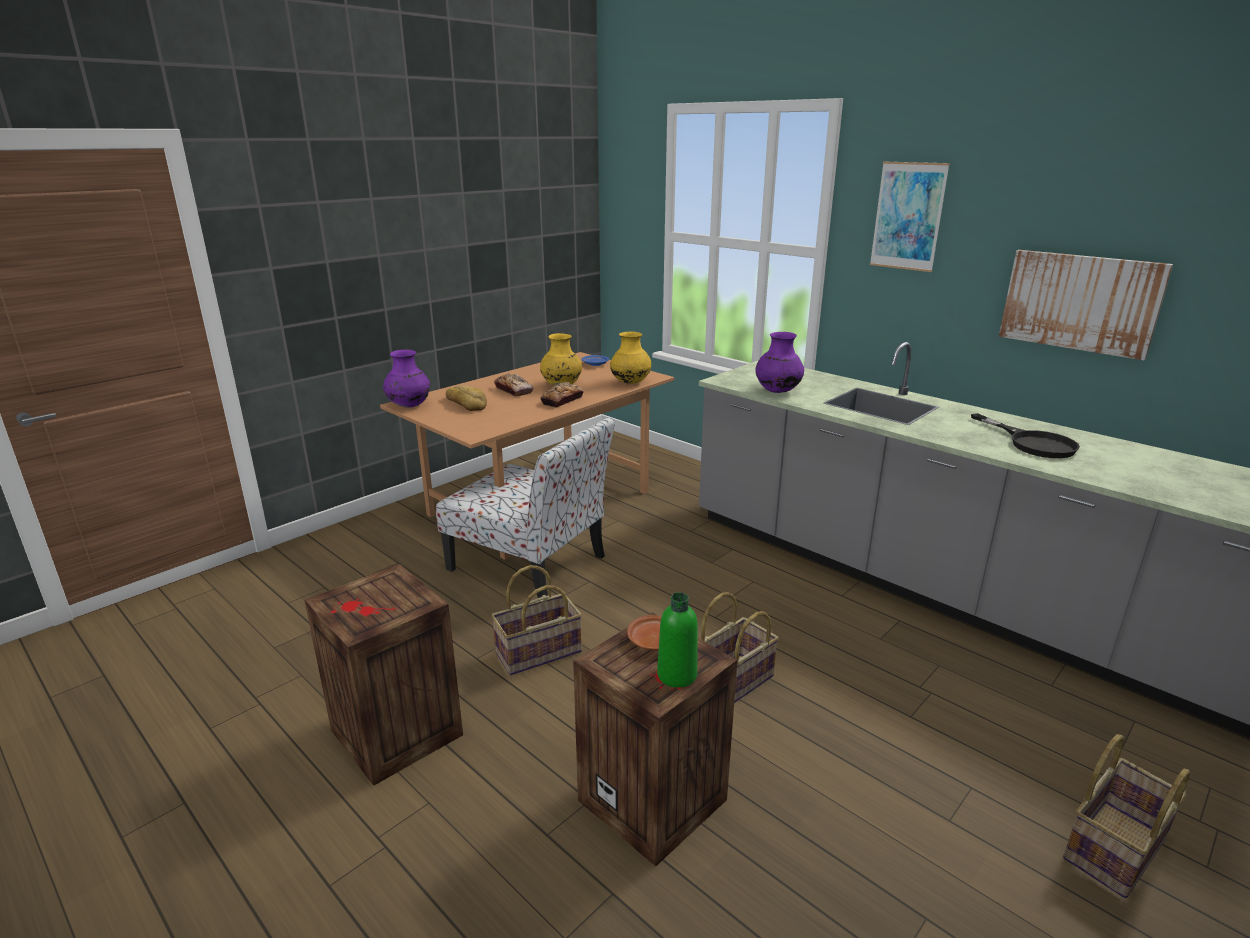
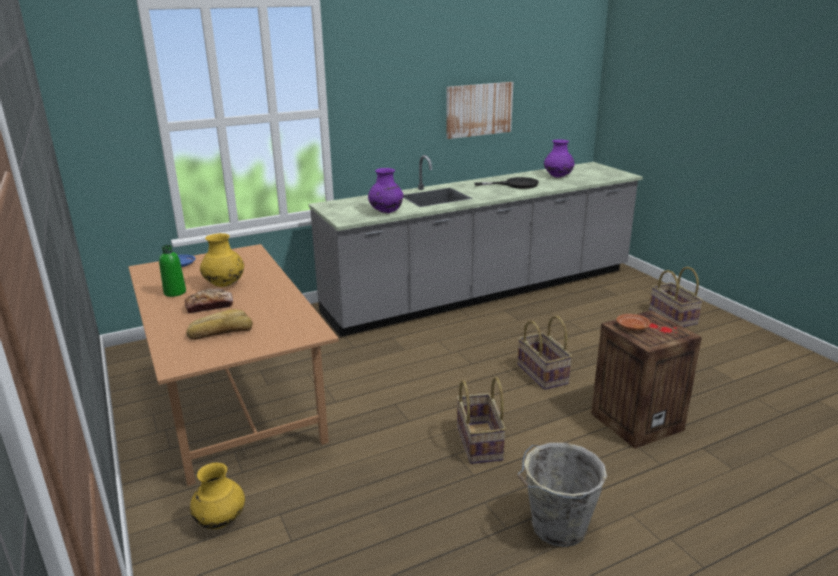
camera: 70 degrees left, 0 degrees up
(396, 734) = (556, 527): crate -> grey bucket
(409, 406) = (187, 362): purple vase -> purple vase (558, 177)
(530, 564) = (347, 429): chair -> none
(562, 400) = (267, 289): bread -> none
(630, 383) = (255, 259): yellow vase -> yellow vase (221, 521)
(677, 675) = (665, 326): green bottle -> green bottle (175, 292)
(908, 216) = (381, 76): picture -> none

